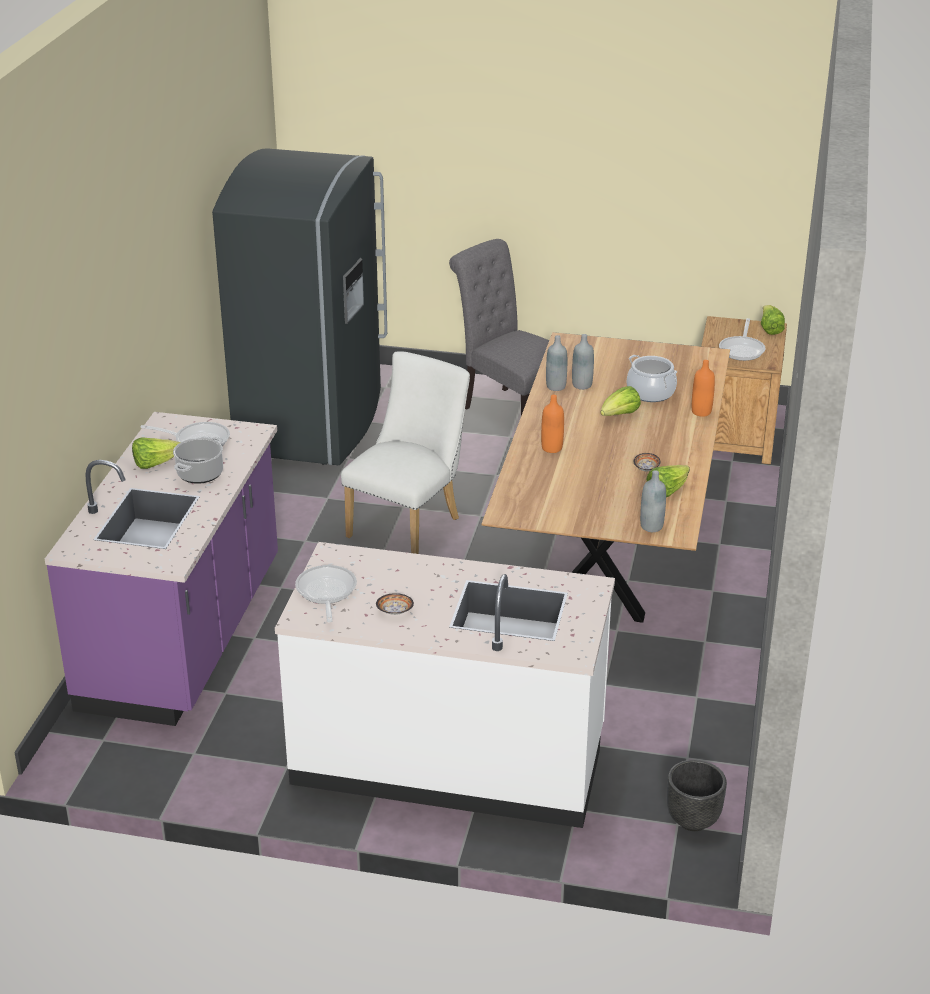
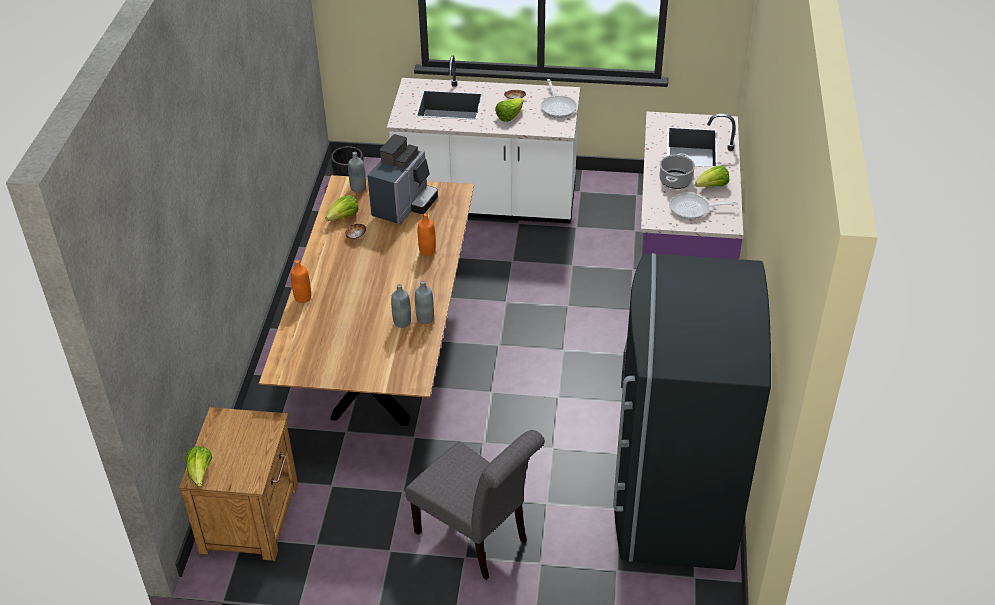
camera: 175 degrees right, 10 degrees up
(409, 524) = (548, 377): white chair -> none
(583, 501) = (404, 205): none -> coffee machine
(619, 415) = (371, 288): lettuce -> lettuce (509, 116)
(651, 392) = (342, 317): cooking pot -> none
(742, 349) = (238, 436): frying pan -> none

